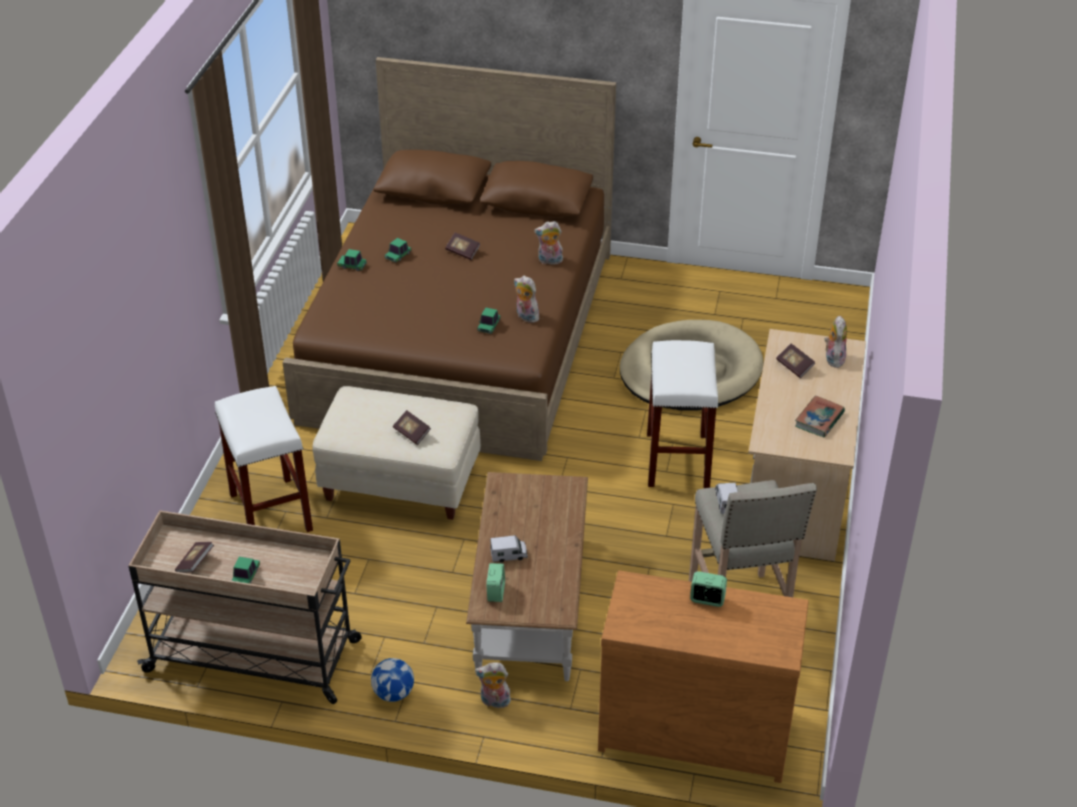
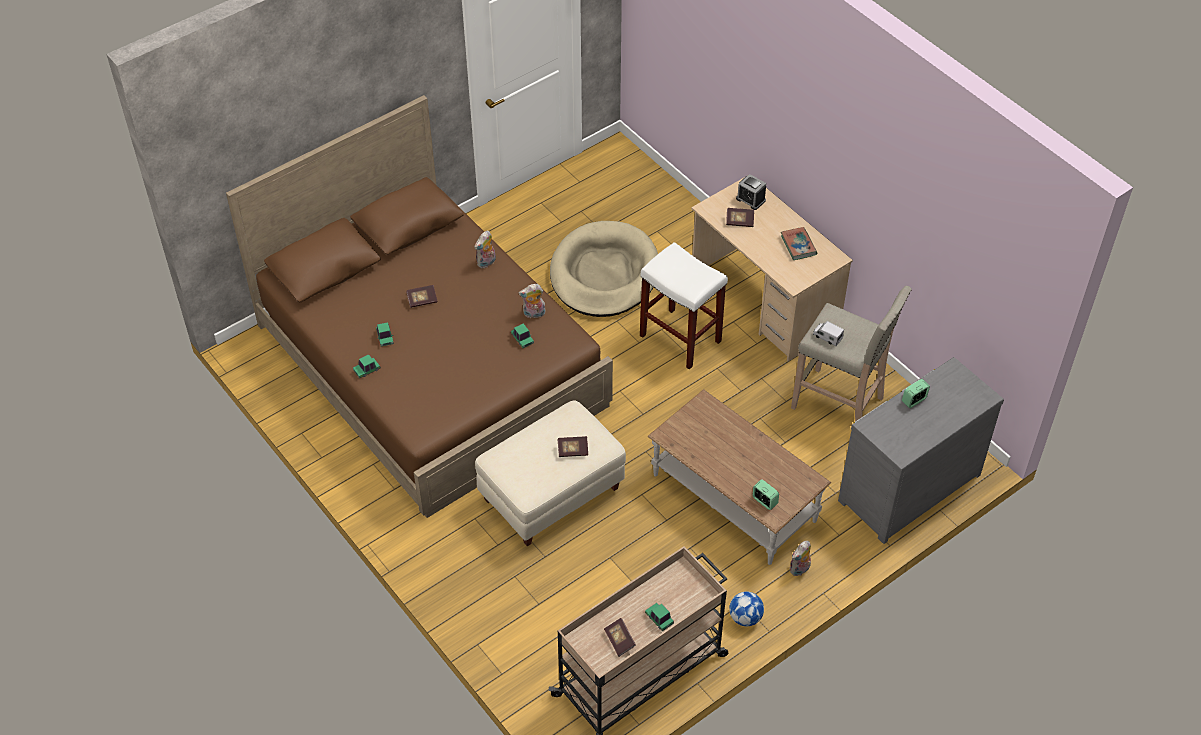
camera: 50 degrees left, 10 degrees up
(270, 511) = (505, 585): white stool -> none
(509, 555) = (738, 474): toy truck -> none
(694, 727) = (906, 485): brown dresser -> grey dresser
(833, 358) = (750, 199): plush toy -> alarm clock

